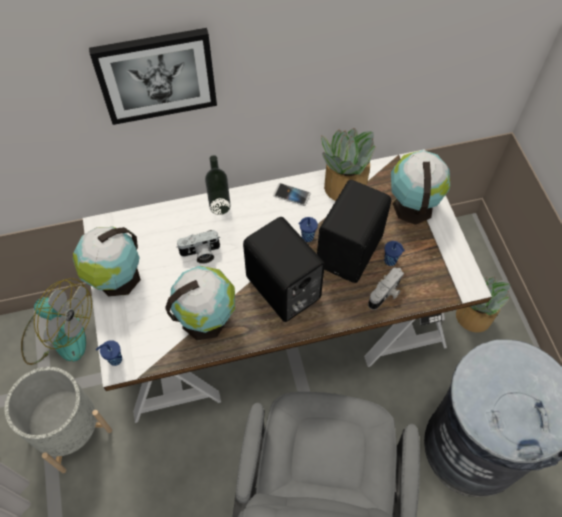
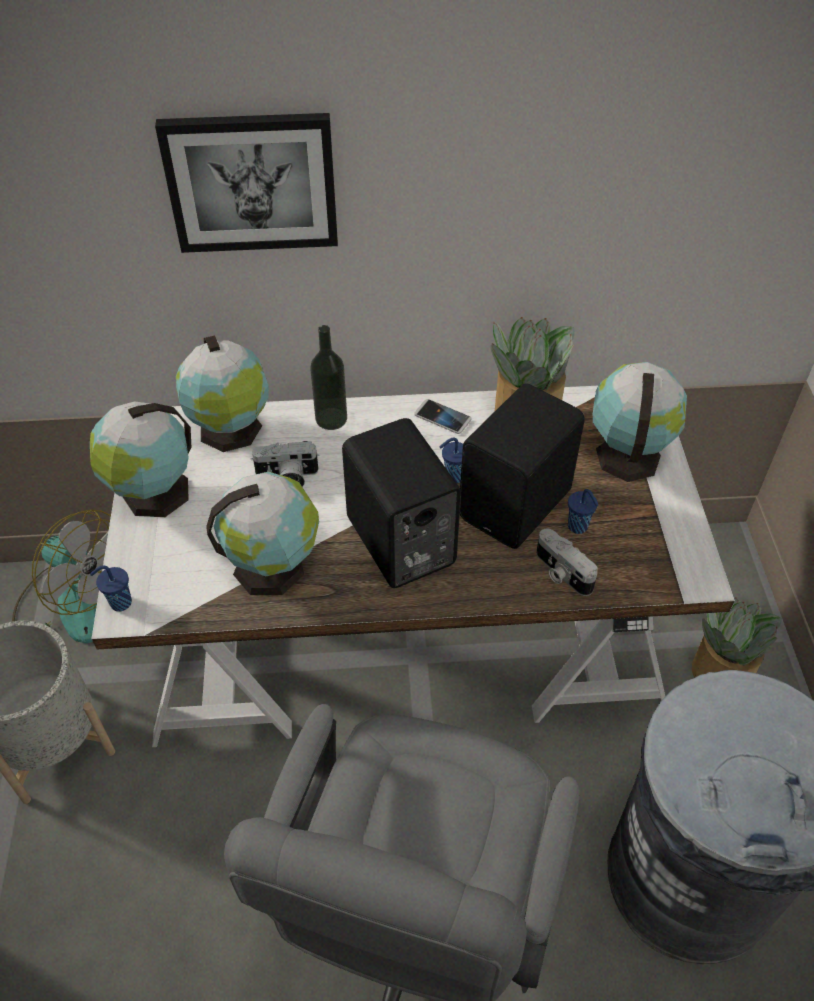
camera: 10 degrees right, 10 degrees down
(156, 225) = (231, 431): none -> globe
(386, 294) = (561, 573): camera -> camera turned 90 degrees clockwise

